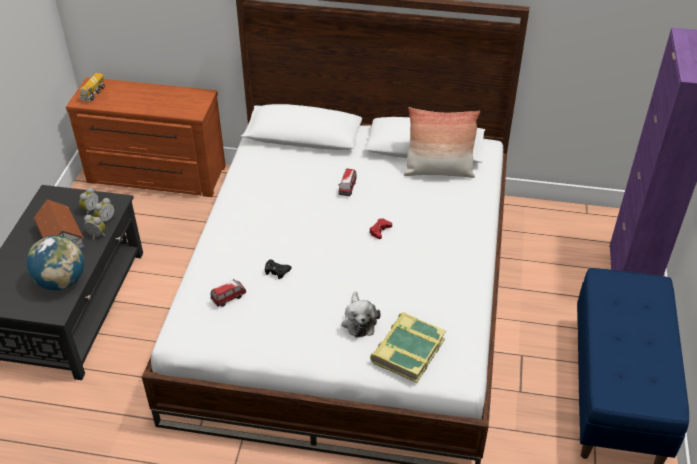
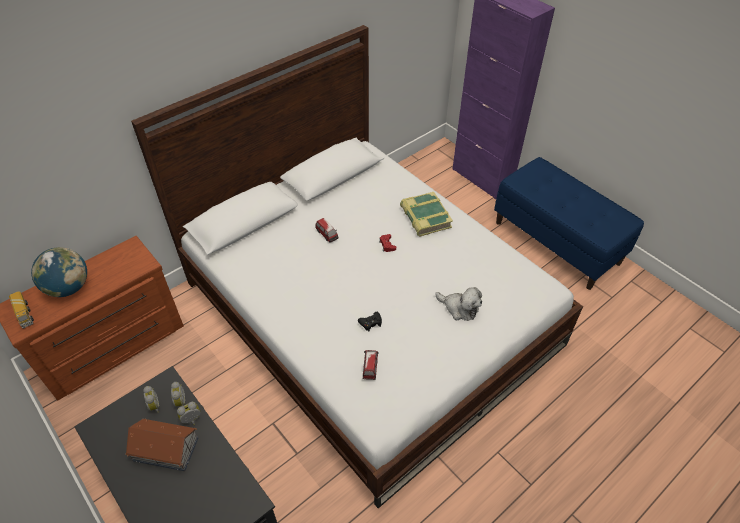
camera: 50 degrees left, 5 degrees up
(61, 281) = (219, 478): globe -> globe (69, 287)
(407, 350) = (508, 301): book -> book (425, 217)
(438, 171) = (362, 183): pillow -> none

